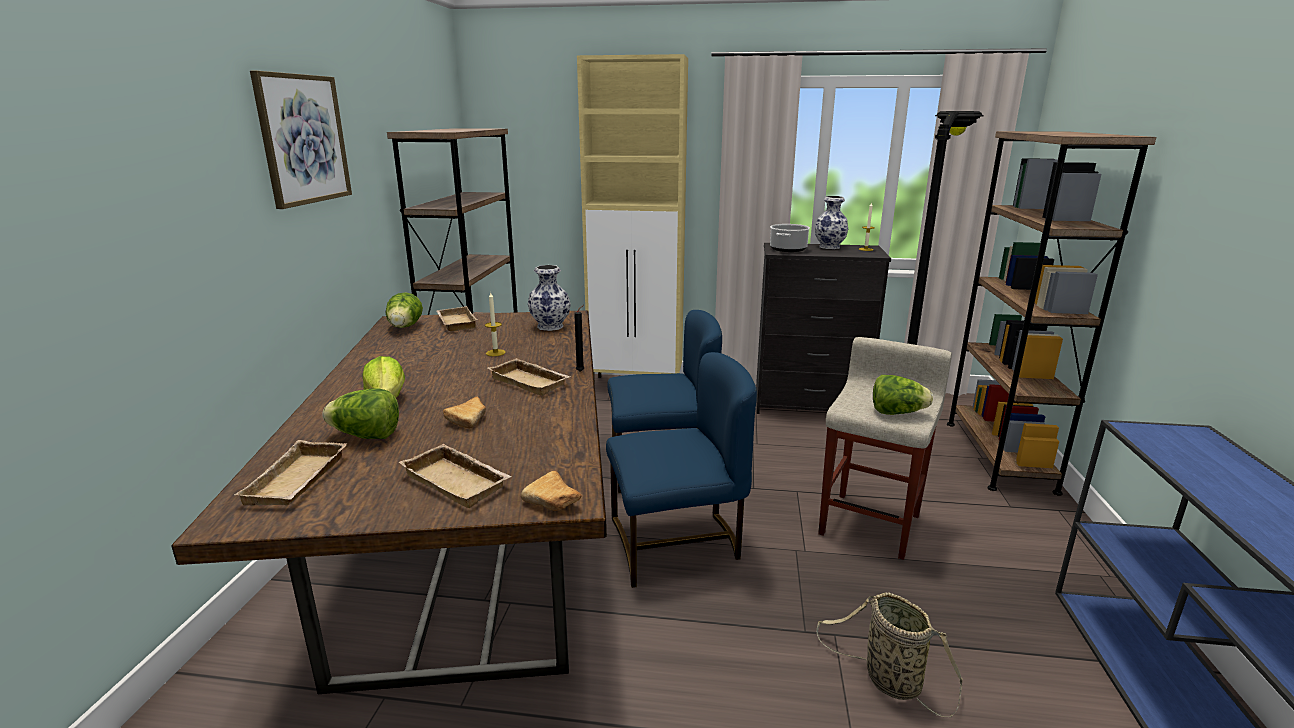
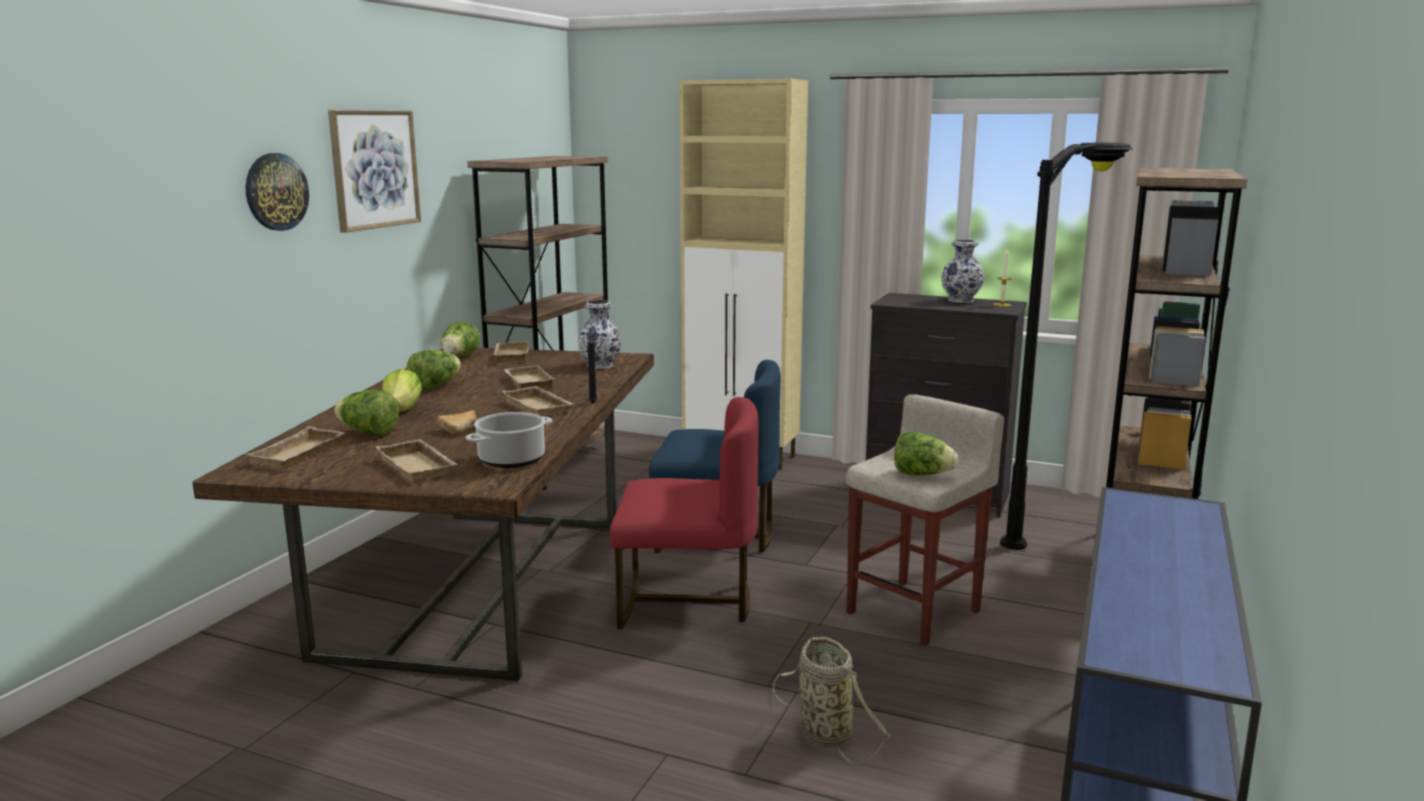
camera: 15 degrees right, 5 degrees down
(203, 165) = (276, 192): none -> wall clock
(403, 365) = (435, 386): none -> lettuce
(495, 353) = (527, 383): candle -> beige tray
(554, 503) = (483, 487): bread -> none
(676, 544) = (686, 601): blue chair -> red chair
(788, 249) = (905, 301): cooking pot -> cooking pot (511, 460)

